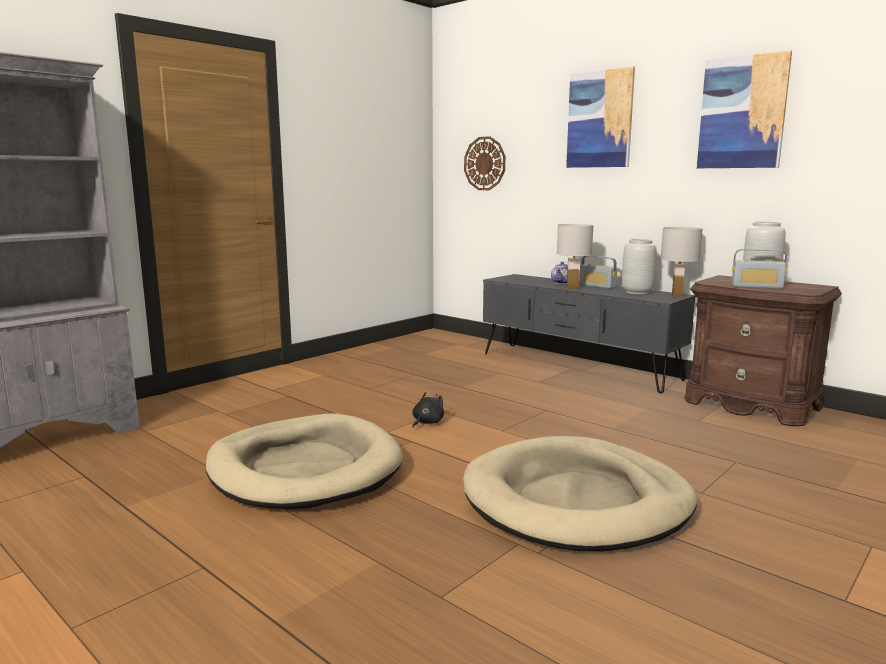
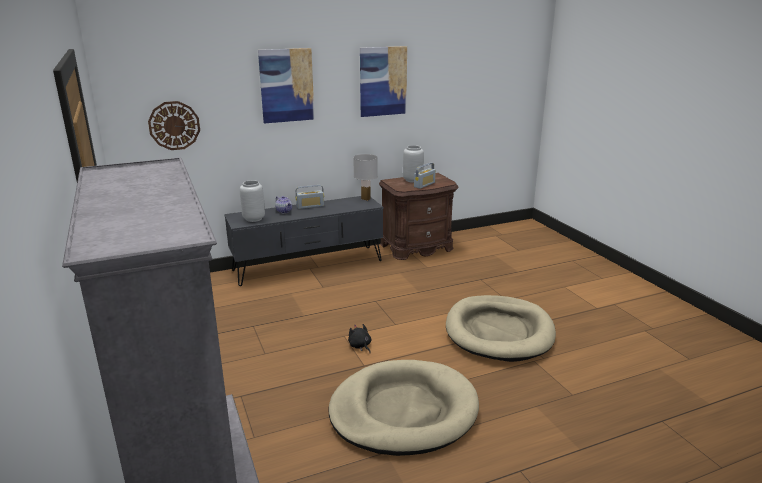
camera: 65 degrees left, 10 degrees up
(572, 288) = (308, 214): white table lamp -> none
(637, 292) = (344, 204): grey vase -> grey vase (254, 219)

